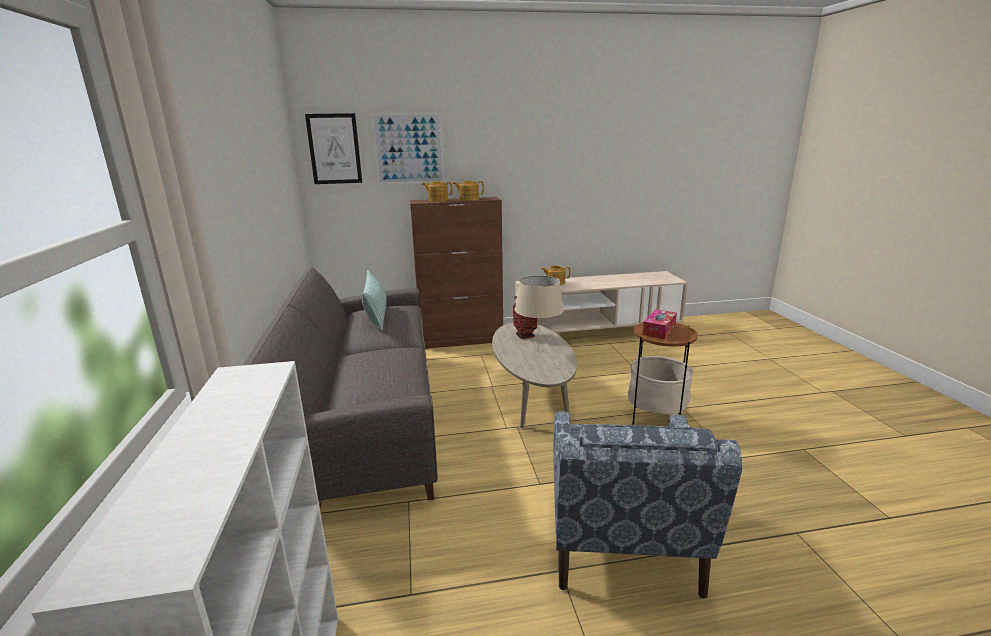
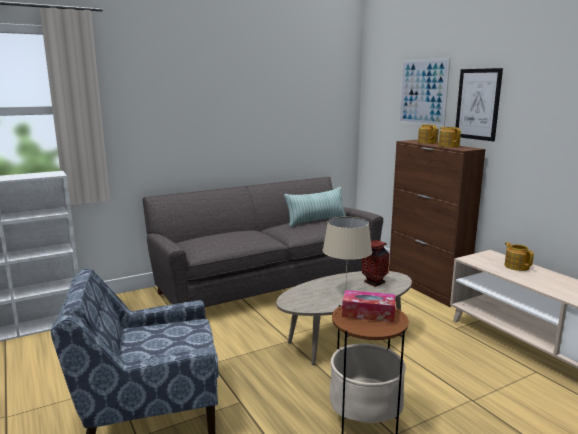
camera: 70 degrees right, 5 degrees down
(334, 149) = (379, 90): picture -> picture (477, 104)

